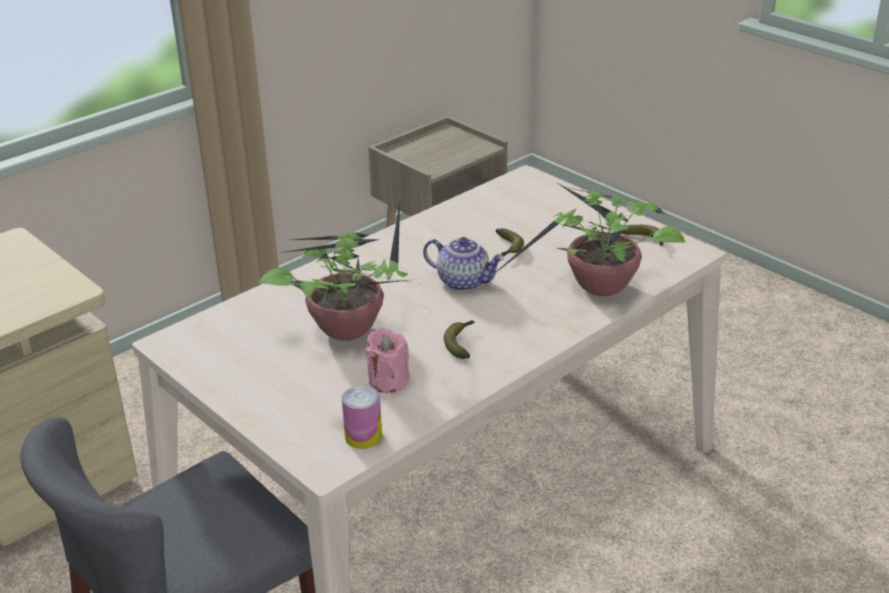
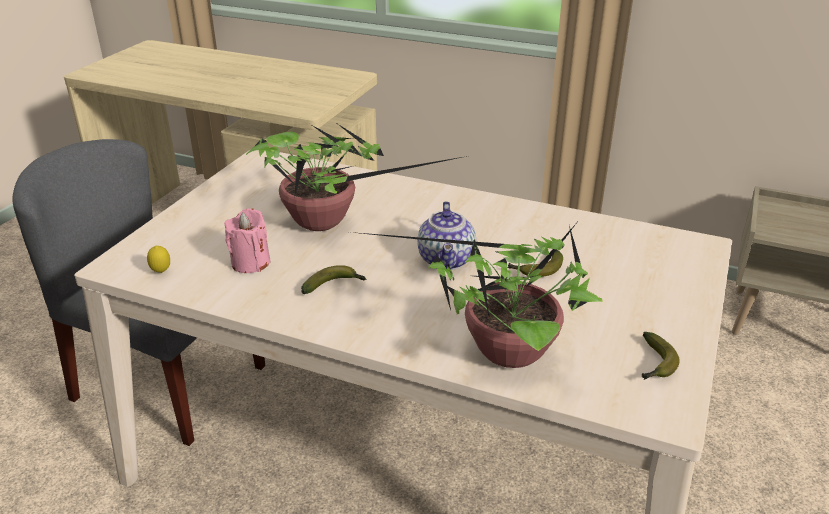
camera: 65 degrees right, 0 degrees up
(363, 436) = (161, 272): can -> lemon

